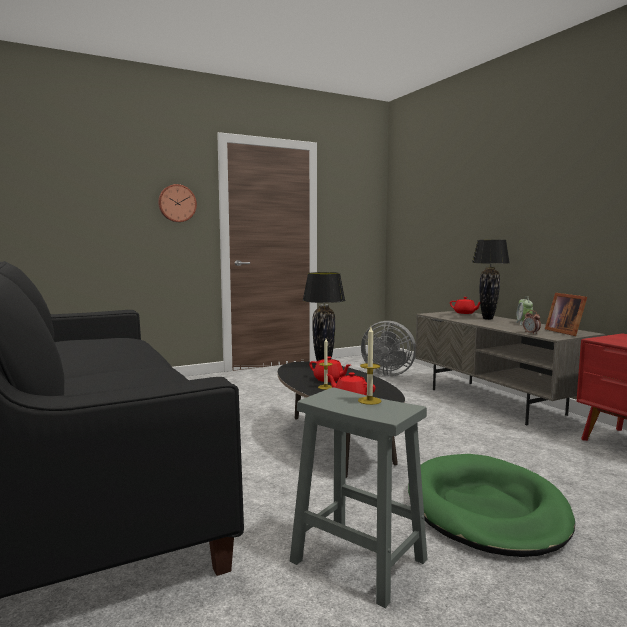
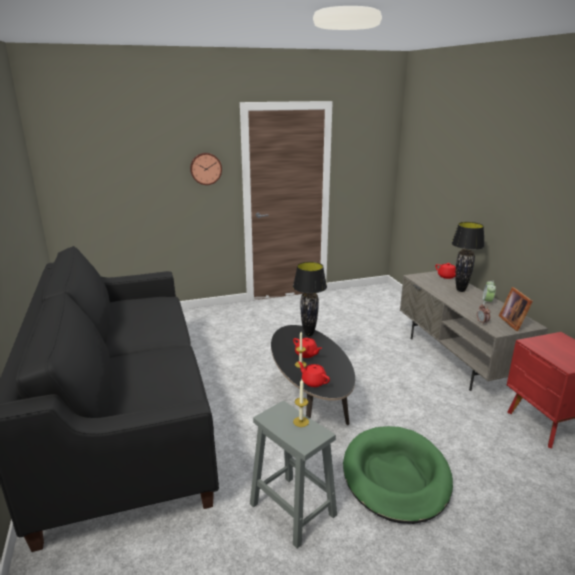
camera: 10 degrees right, 15 degrees up
(387, 373) = (380, 314): grey fan -> none

